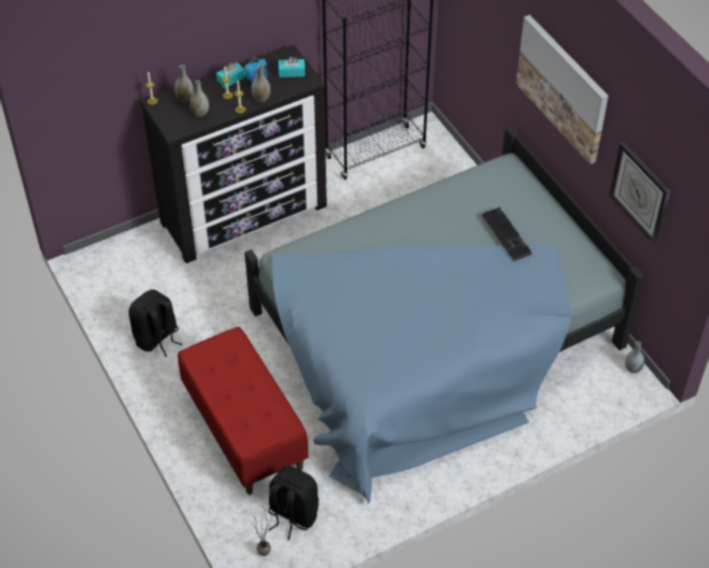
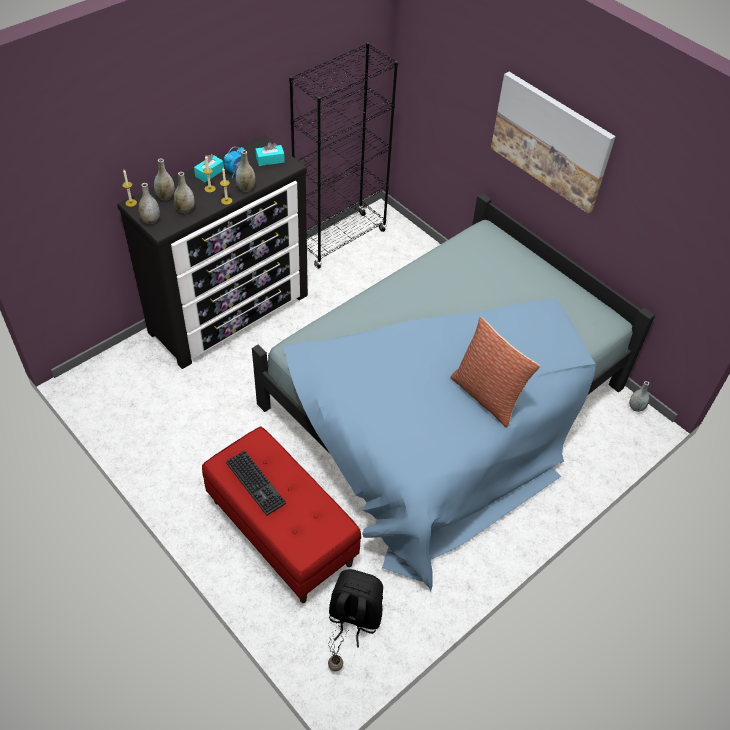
camera: 15 degrees left, 0 degrees up
(157, 338) = (168, 450): black backpack -> none
(166, 120) = (151, 220): none -> grey vase
(453, 328) = (487, 395): none -> pillow
(508, 235) = (510, 295): keyboard -> keyboard (257, 483)
(640, 192) = (654, 232): wall clock -> none

